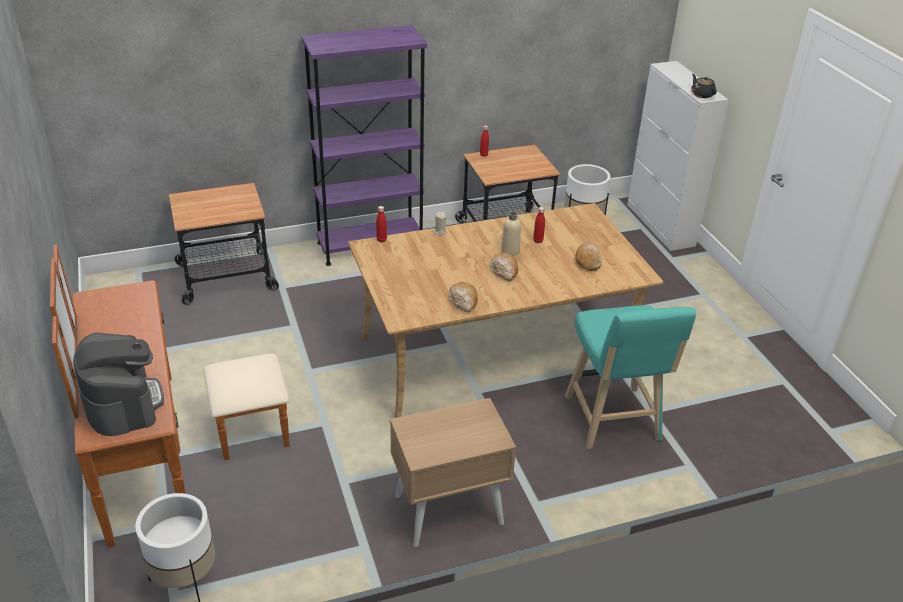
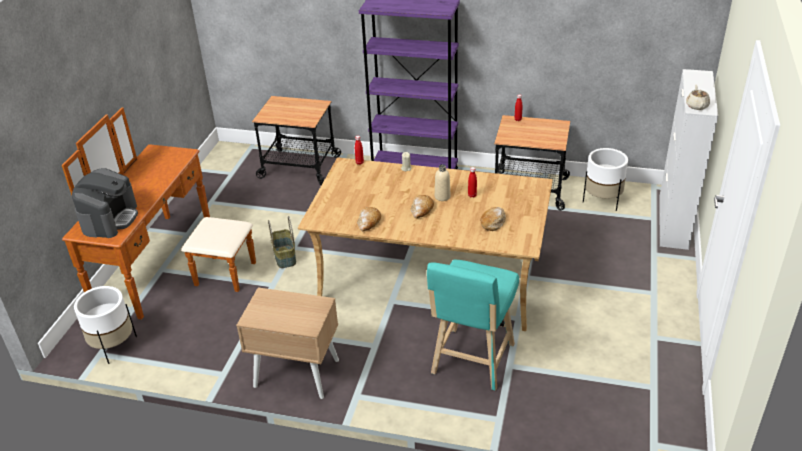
camera: 35 degrees right, 0 degrees up
(308, 386) = (284, 257): none -> basket
(702, 94) = (697, 106): black teapot -> beige teapot

